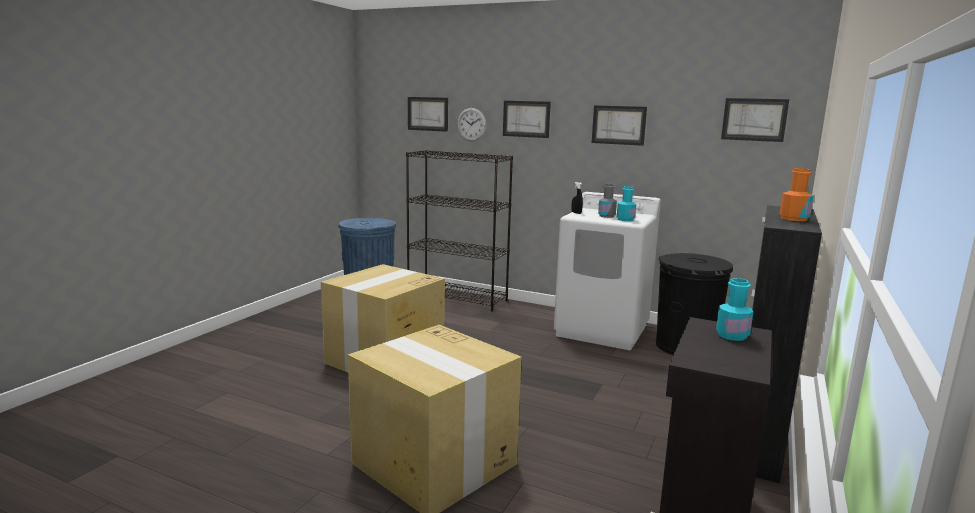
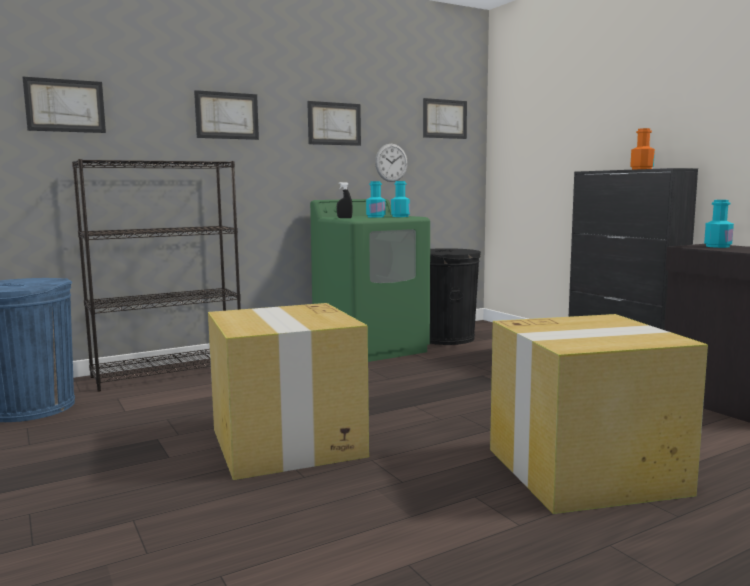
camera: 55 degrees left, 5 degrees down
(471, 124) = (146, 122): wall clock -> wall clock (391, 162)
(602, 330) = (371, 348): white washing machine -> green washing machine
(606, 216) = (375, 217): grey bottle -> turquoise bottle

